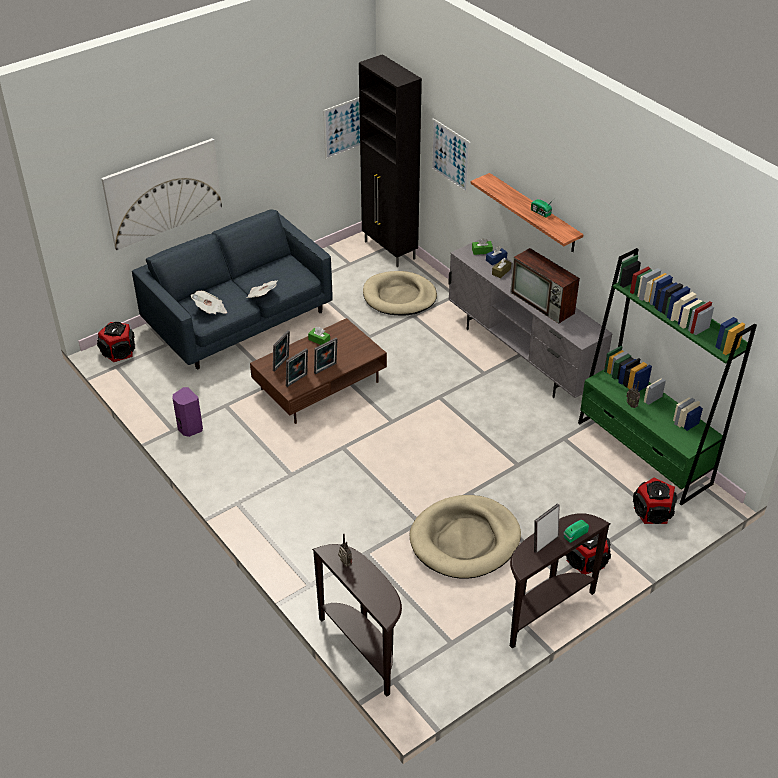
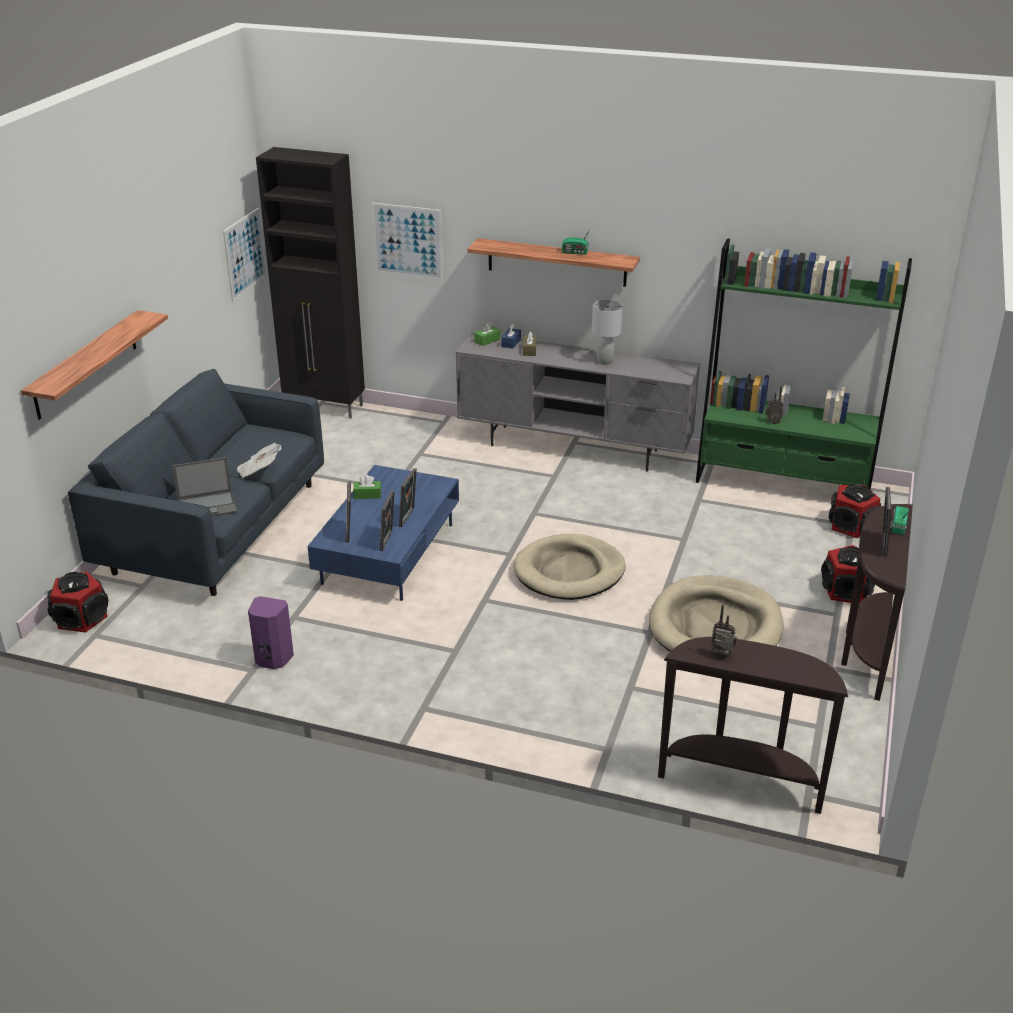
camera: 35 degrees left, 10 degrees down
(163, 193) = (86, 364): picture -> shelf
(210, 310) = (208, 506): newspaper -> laptop
(320, 385) = (388, 552): brown coffee table -> blue coffee table
(399, 297) = (384, 443): beige dog bed -> beige dog bed (569, 572)
(543, 303) = (605, 361): television -> grey table lamp

